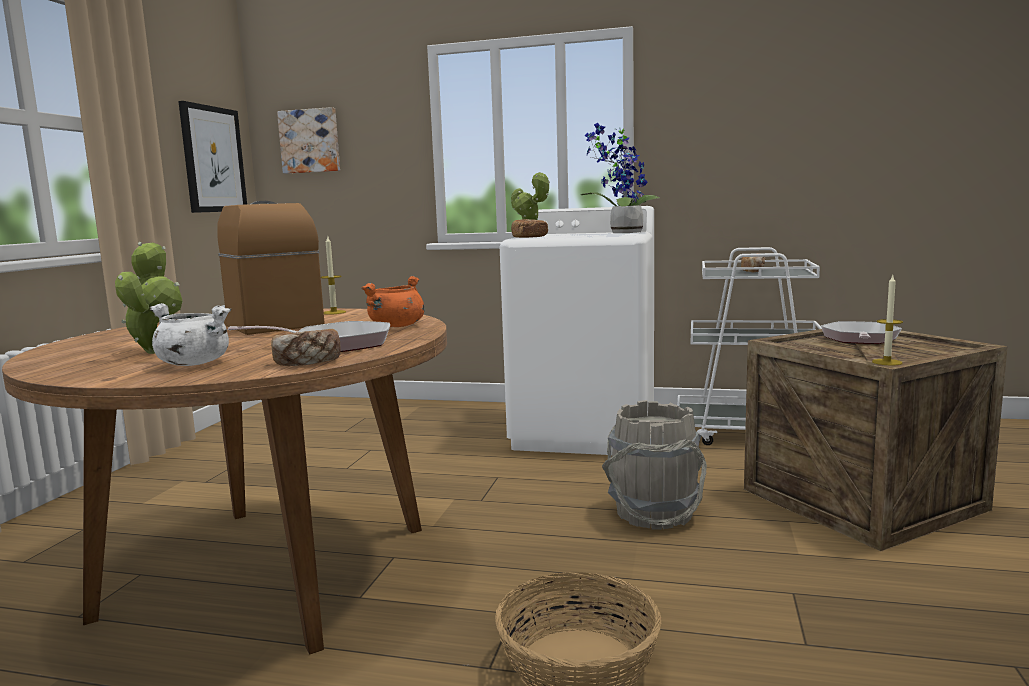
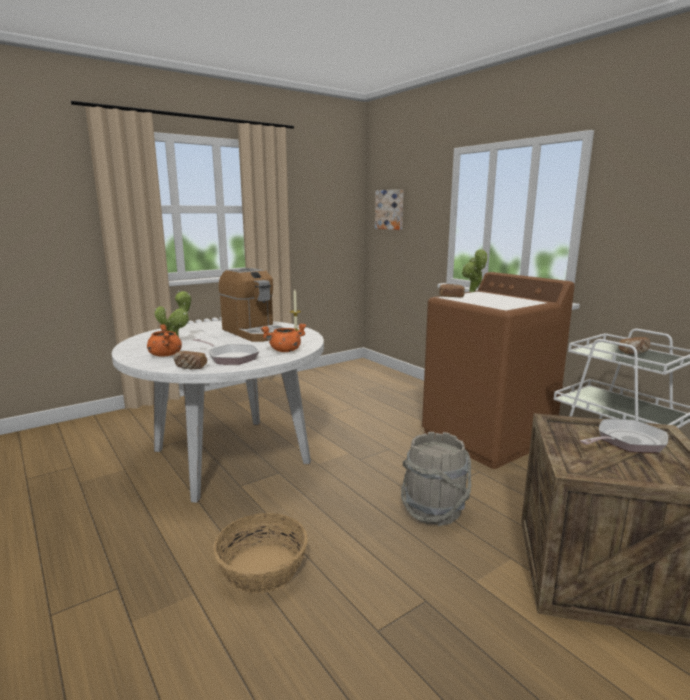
camera: 40 degrees right, 5 degrees up
(193, 364) = (165, 355): white cooking pot -> orange cooking pot
(213, 159) = (333, 221): picture -> none
(267, 323) = (254, 332): coffee machine -> coffee machine turned 135 degrees clockwise
(270, 570) = (230, 456): brown dining table -> white dining table
(585, 432) = (487, 438): white washing machine -> brown washing machine
(622, 233) = (524, 303): potted plant -> none
(887, 362) = (571, 470): candle -> none

